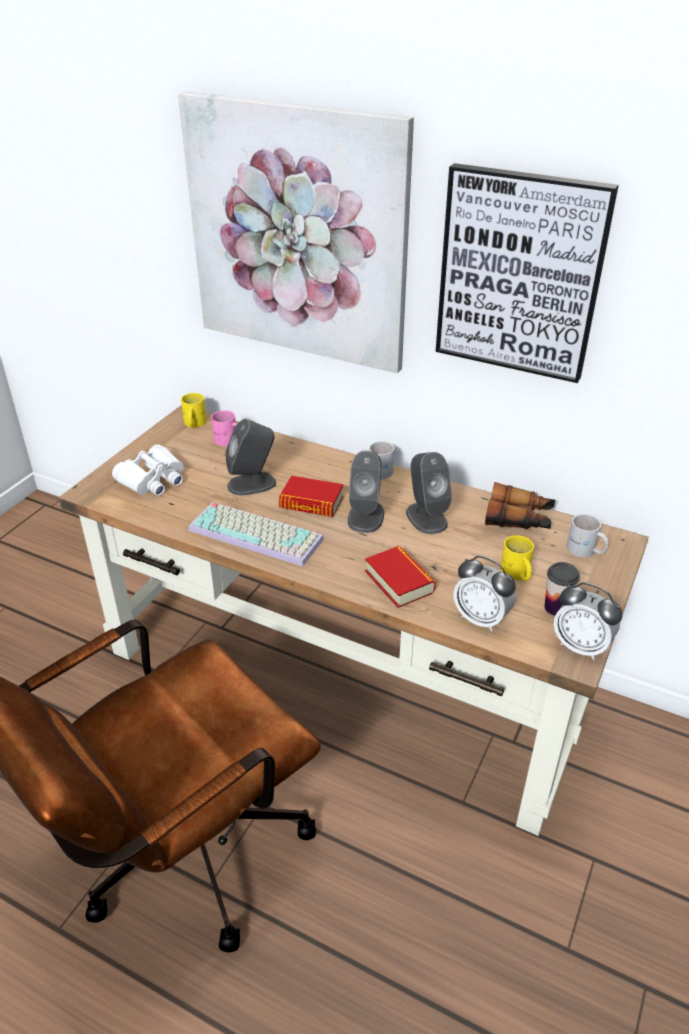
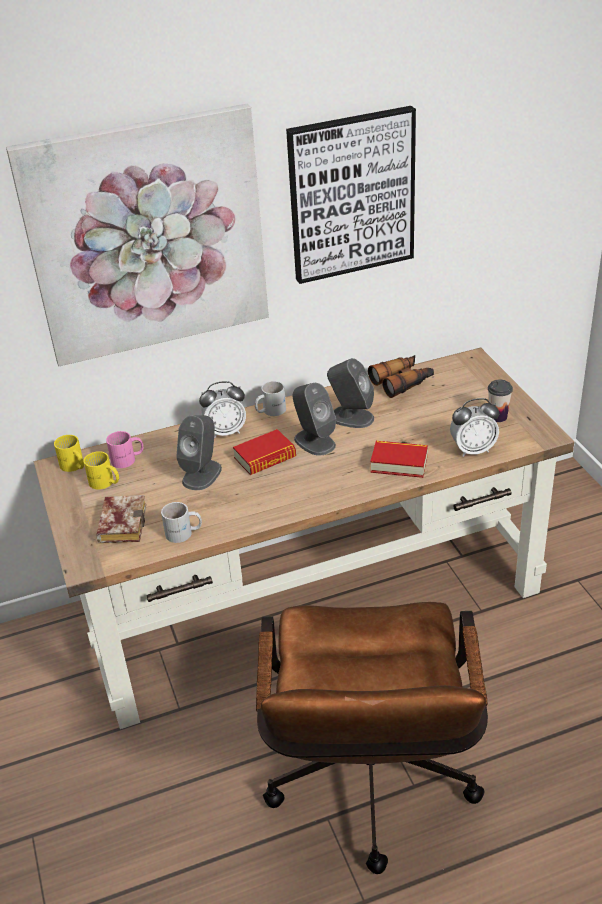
camera: 45 degrees left, 0 degrees up
(153, 480) = (121, 523): white binoculars -> book
(258, 533) = (266, 500): keyboard -> none
(516, 574) = (451, 414): yellow mug -> yellow mug (104, 483)
(580, 646) = (538, 427): alarm clock -> alarm clock (226, 431)
(585, 551) = (464, 376): white mug -> white mug (184, 533)

